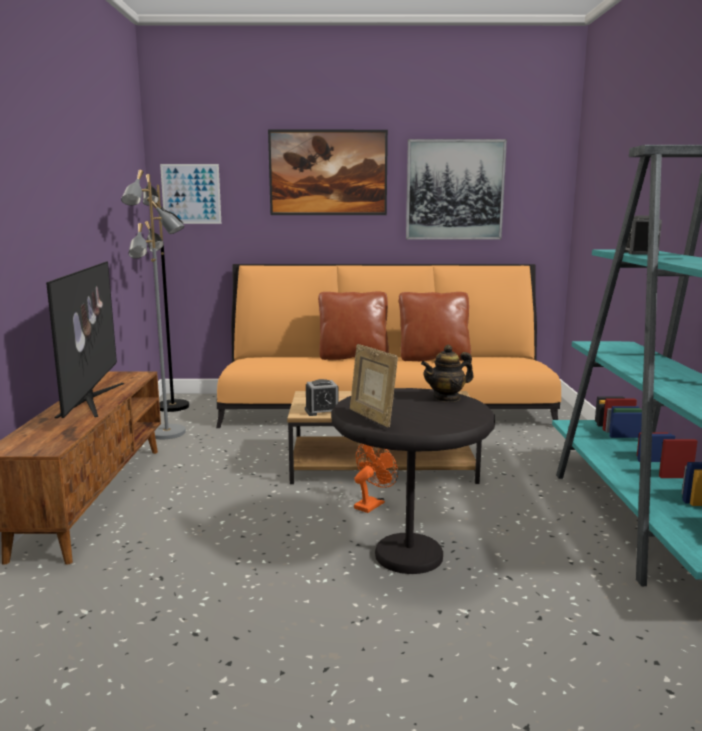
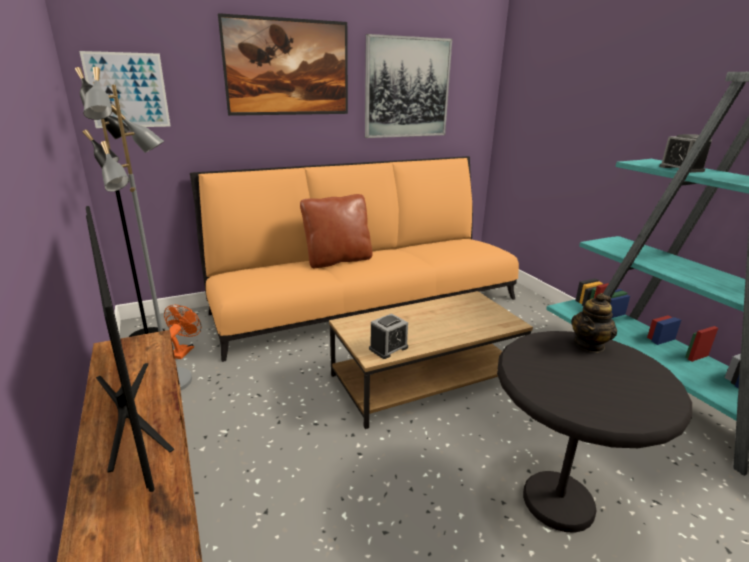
camera: 25 degrees left, 10 degrees up
(372, 418) = (582, 404): picture frame -> none
(372, 504) = (463, 436): orange fan -> orange fan (184, 350)
(433, 358) = (411, 253): brown pillow -> none

